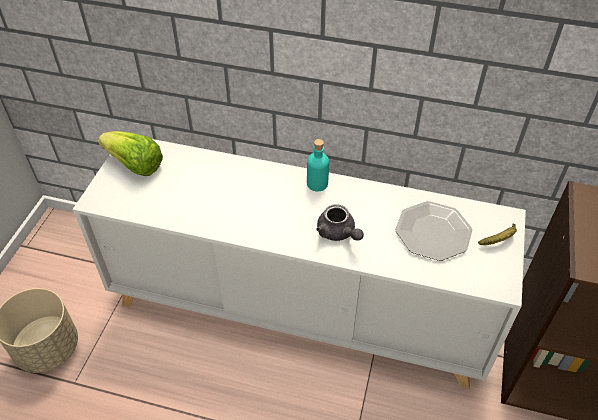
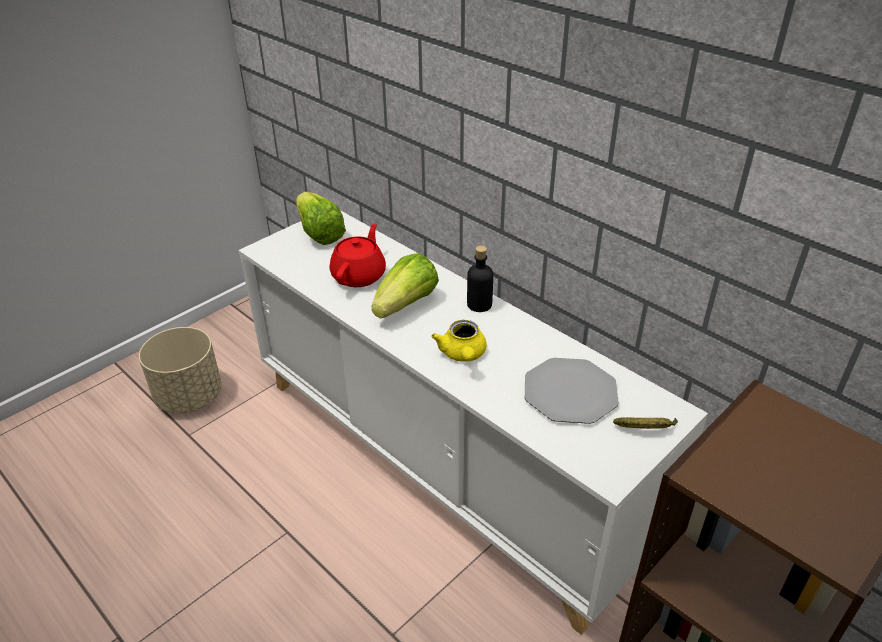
camera: 30 degrees right, 10 degrees down
(202, 193) = (359, 275): none -> red teapot
(262, 206) = (406, 305): none -> lettuce
(317, 184) = (479, 304): turquoise bottle -> black bottle
(338, 233) = (462, 355): grey teapot -> yellow teapot

